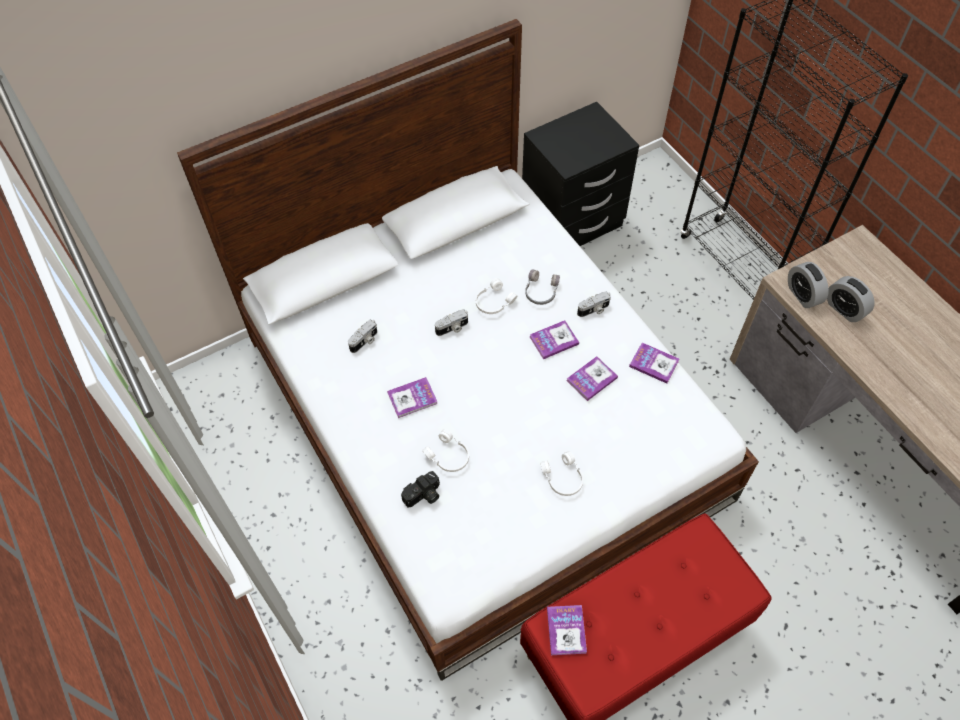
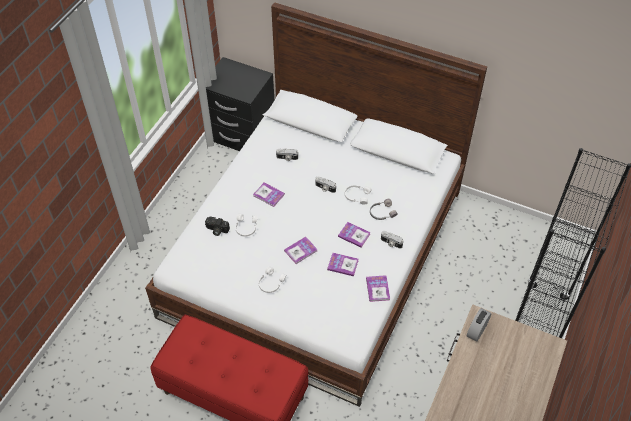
camera: 55 degrees right, 5 degrees down
(566, 630) = (192, 334): book -> book (300, 251)
(572, 222) = (486, 223): black nightstand -> black nightstand (241, 135)
(844, 309) = (485, 357): alarm clock -> none

